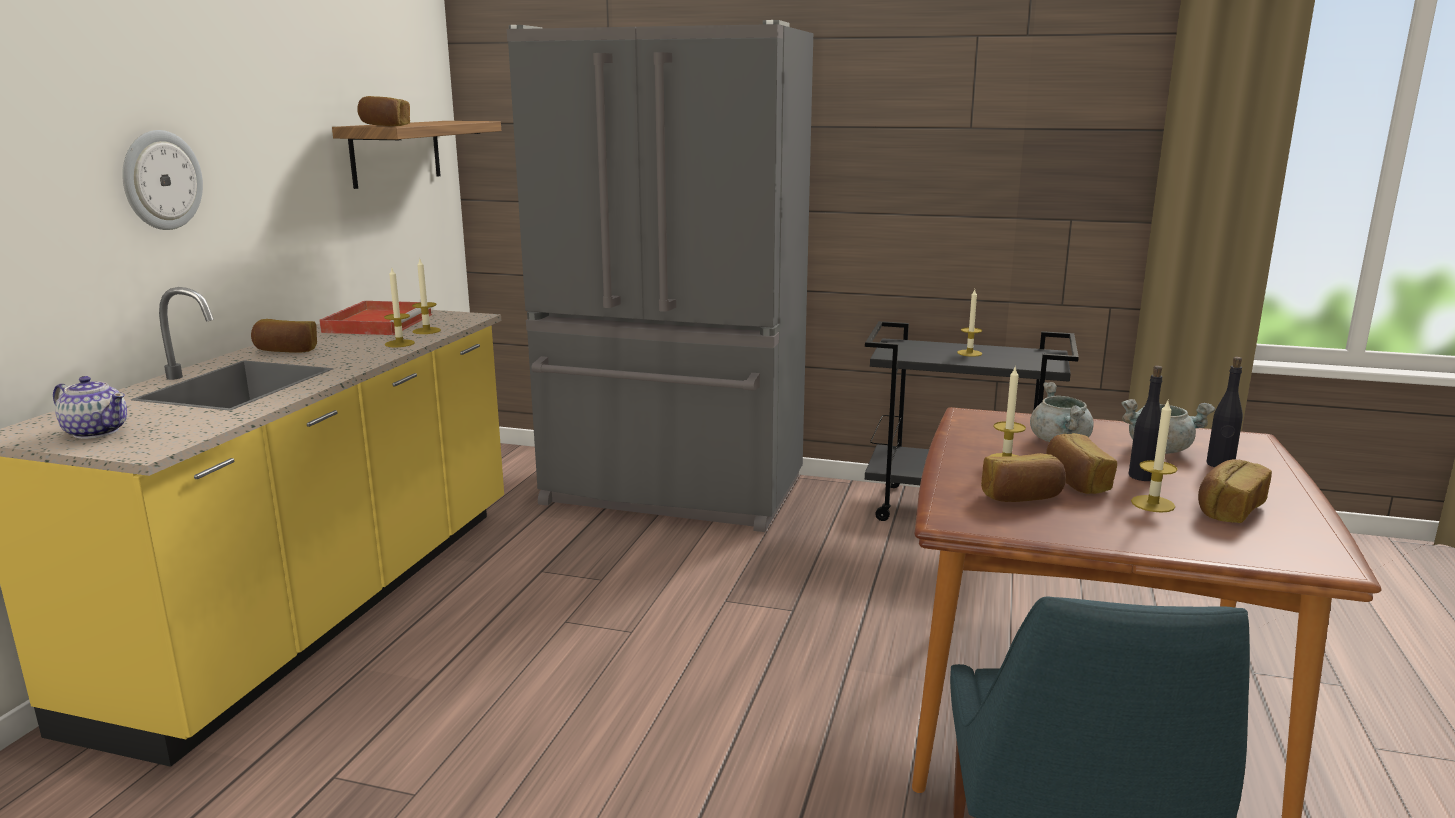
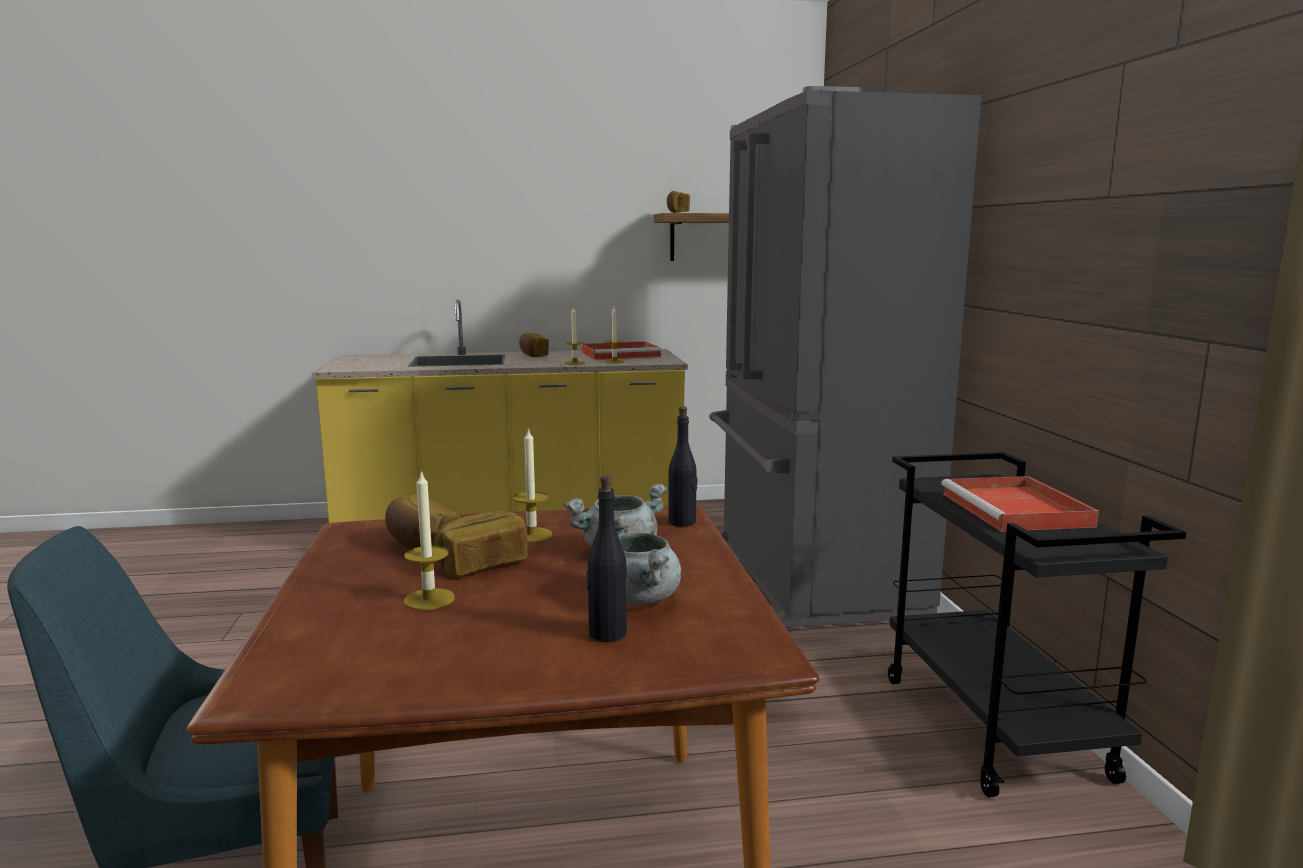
camera: 65 degrees right, 5 degrees down
(96, 432) = (359, 361): teapot -> none
(161, 180) = (492, 240): wall clock -> none
(969, 353) = (1017, 510): candle -> red tray
(1142, 476) = (523, 592): black bottle -> black bottle (682, 522)
(1228, 510) = (426, 638): bread -> none

